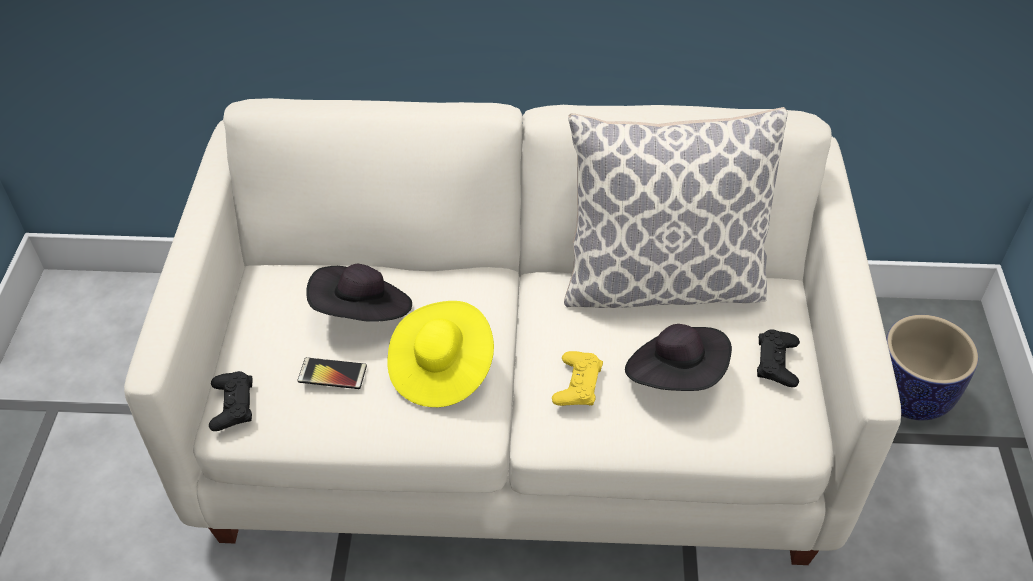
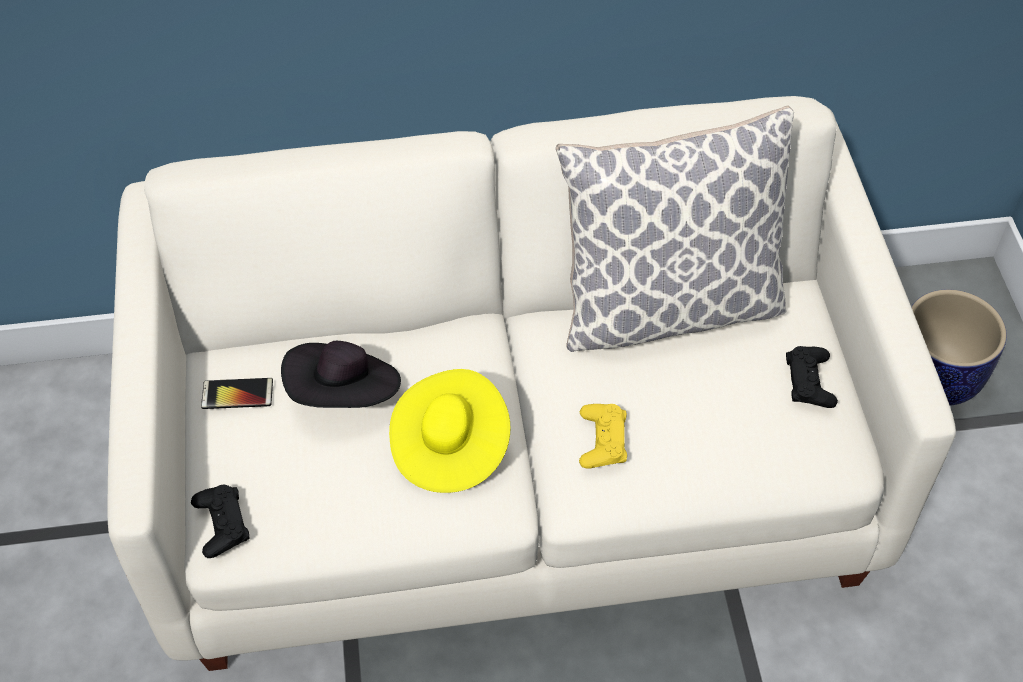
camera: 10 degrees left, 5 degrees up
(332, 374) = (328, 471): phone -> phone (237, 394)
(676, 375) = (706, 413): black hat -> none

